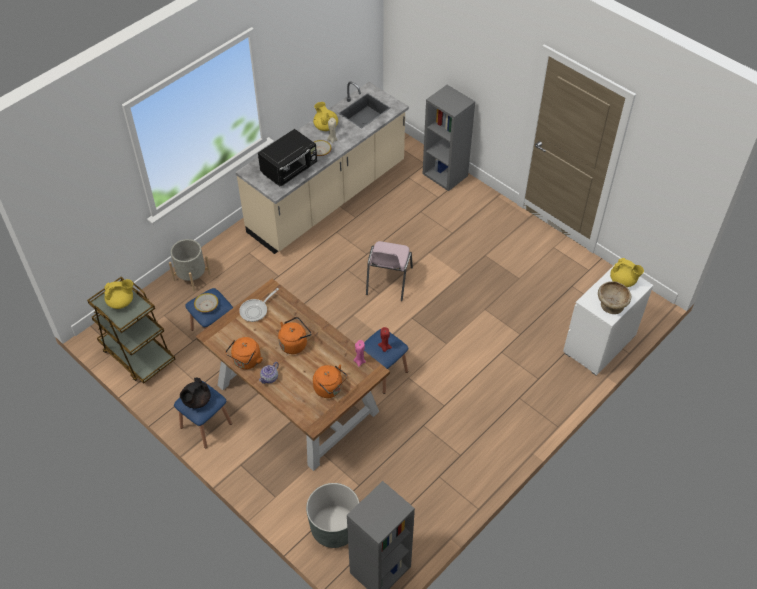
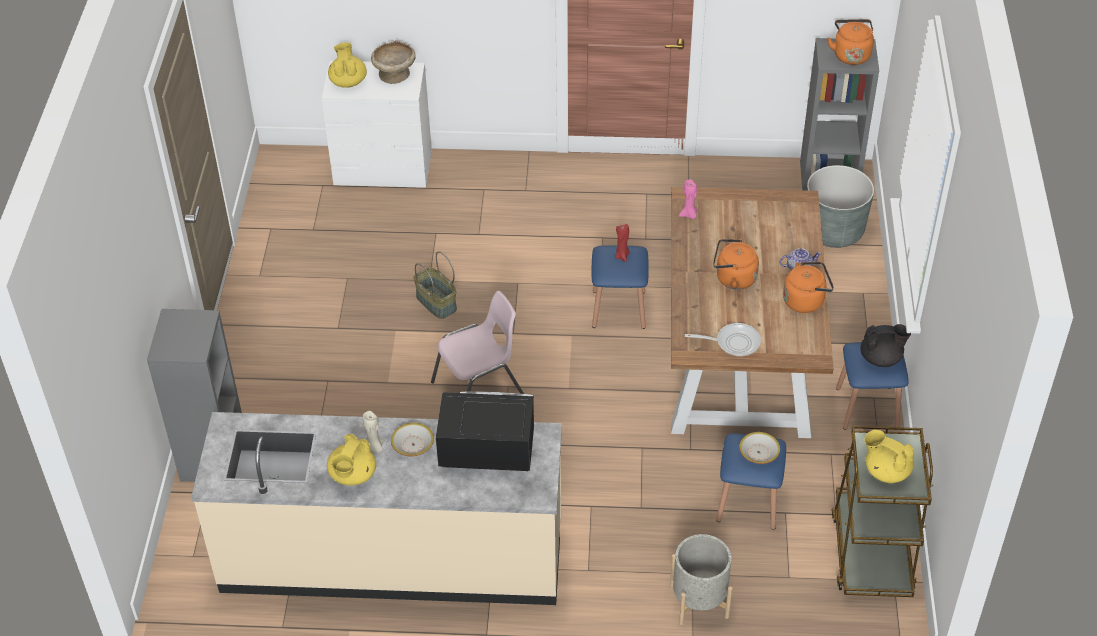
camera: 130 degrees left, 5 degrees down
(330, 389) = (750, 215): orange kettle -> orange kettle (850, 54)
(465, 301) = (435, 303): none -> basket

